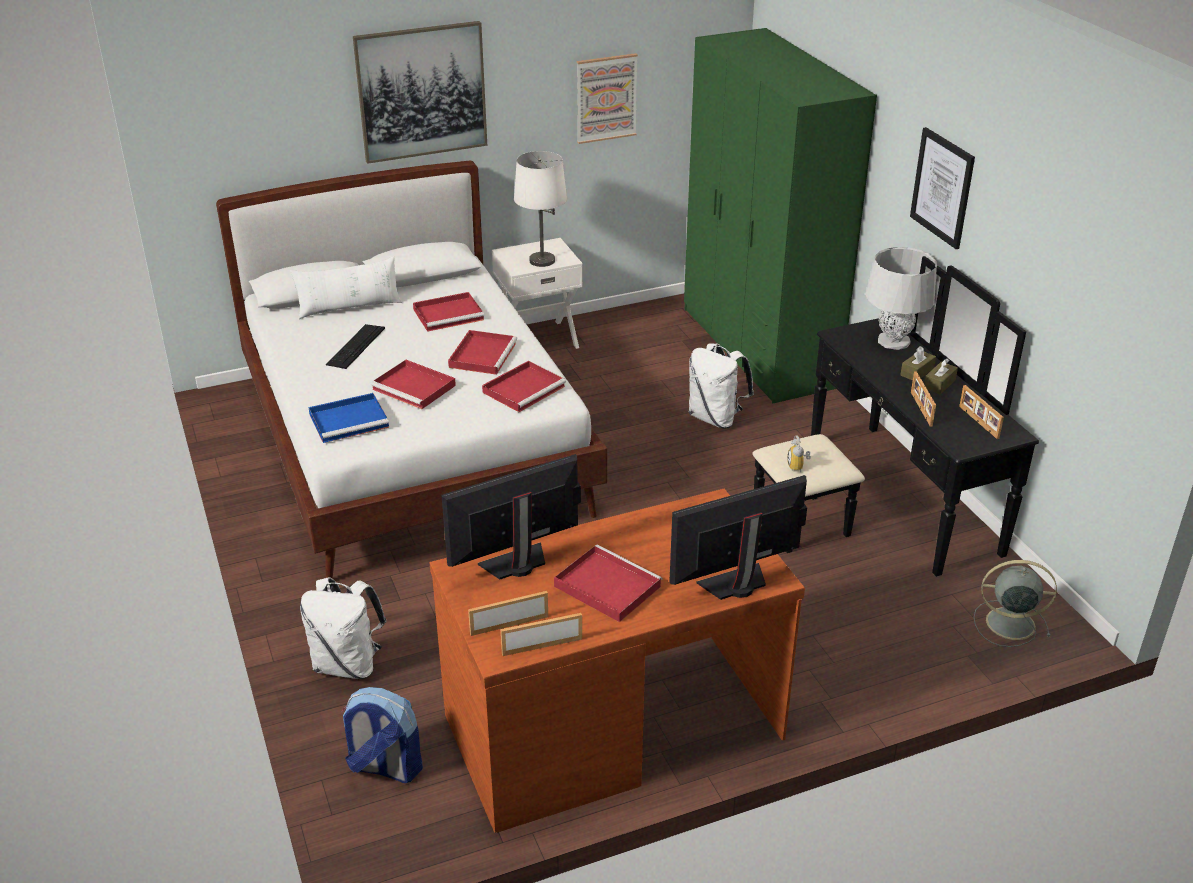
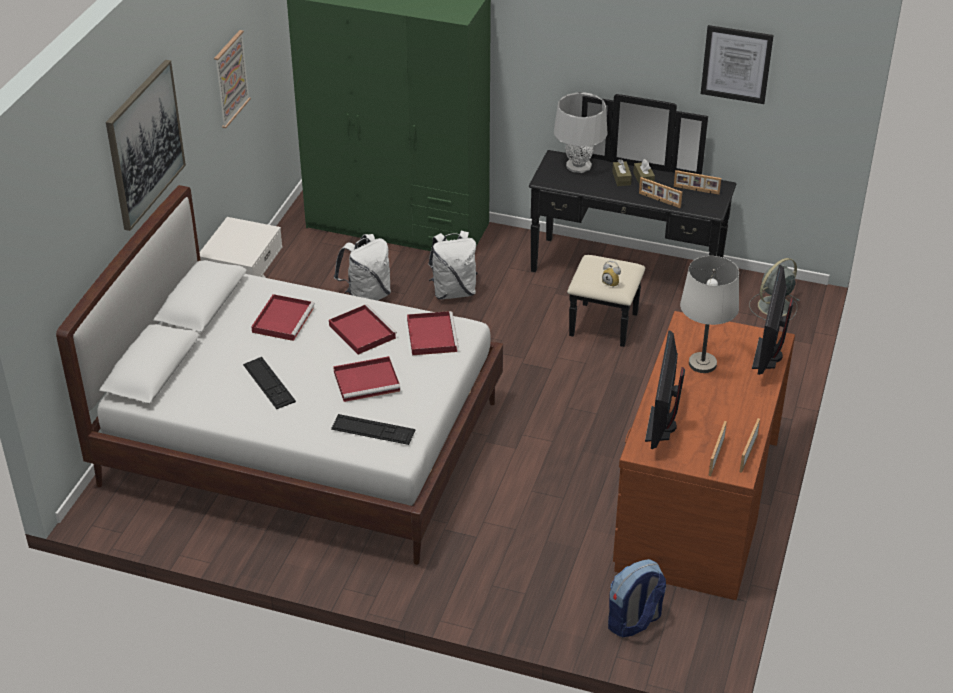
camera: 50 degrees left, 5 degrees up
(348, 664) = (517, 593): white backpack -> white backpack (366, 297)
(349, 307) = (203, 361): white pillow -> none
(350, 420) = (373, 430): blue tray -> keyboard
(541, 261) = (250, 242): white table lamp -> white table lamp (702, 364)
(605, 586) = (718, 403): red tray -> none
(942, 187) = (586, 42): picture -> picture (736, 64)

